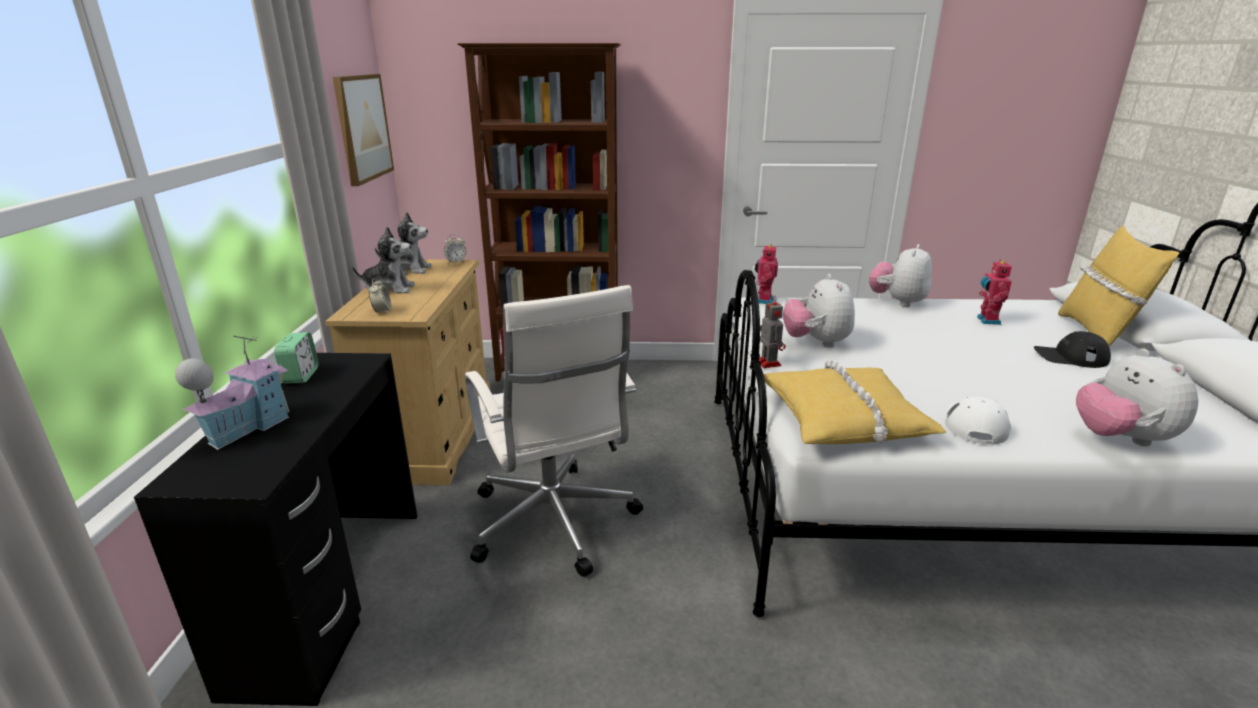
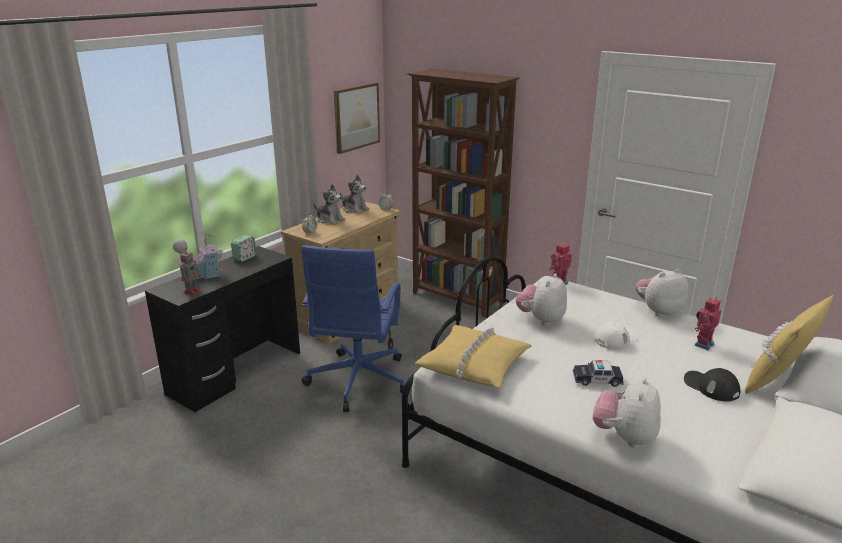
camera: 35 degrees right, 0 degrees up
(553, 524) = (357, 382): white office chair -> blue office chair
(768, 363) = (487, 322): toy robot -> toy robot (192, 291)
(975, 424) = (546, 395): white cap -> white cap (616, 339)
(982, 387) = (597, 380): none -> toy car

